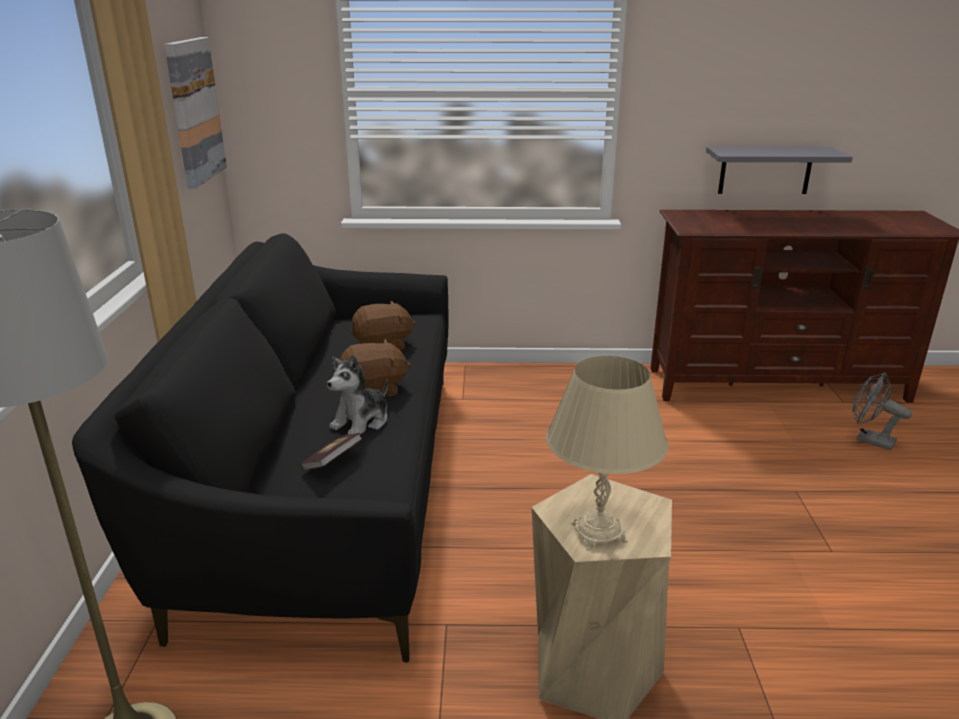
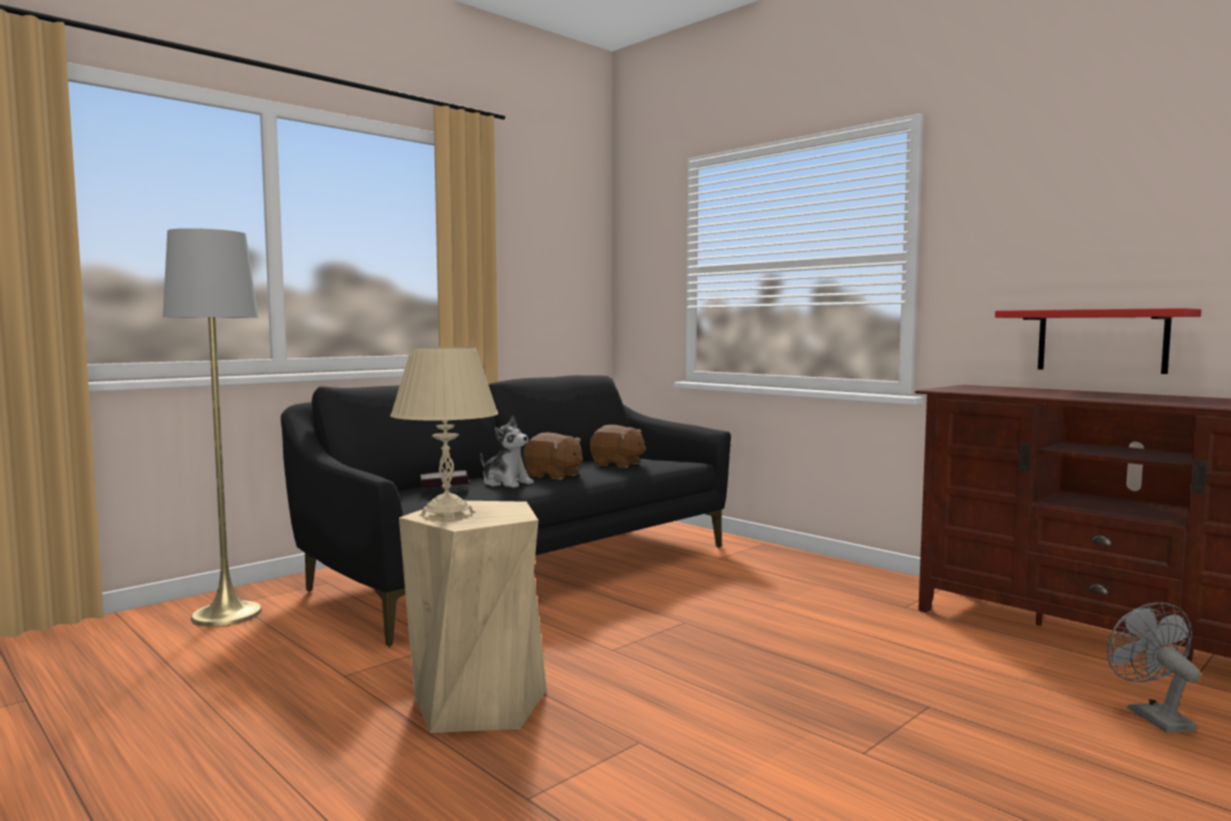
camera: 45 degrees right, 20 degrees down
(194, 111) = (572, 280): picture -> none
(361, 422) = (506, 483): plush toy -> plush toy turned 135 degrees counterclockwise
(765, 170) = (1101, 341): grey shelf -> red shelf

